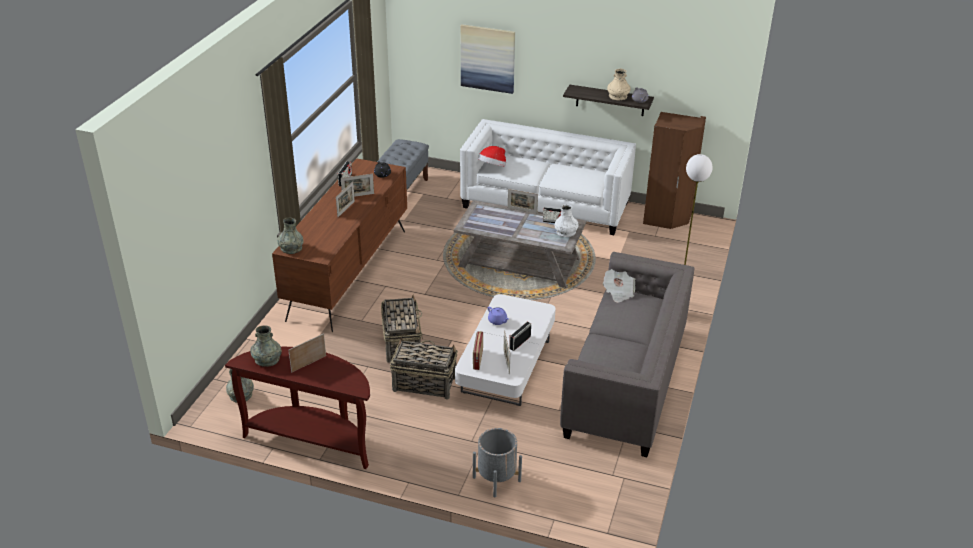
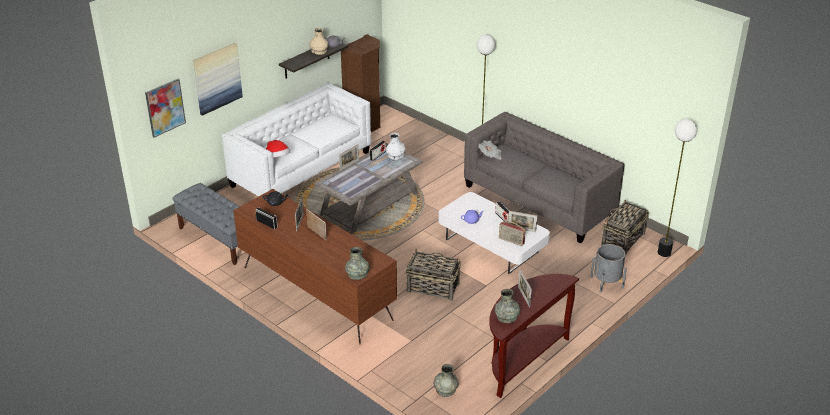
camera: 65 degrees left, 0 degrees up
(423, 383) = (488, 289): basket -> basket (622, 240)
(424, 55) = (165, 107): none -> picture
(600, 523) = (664, 253): none -> floor lamp

